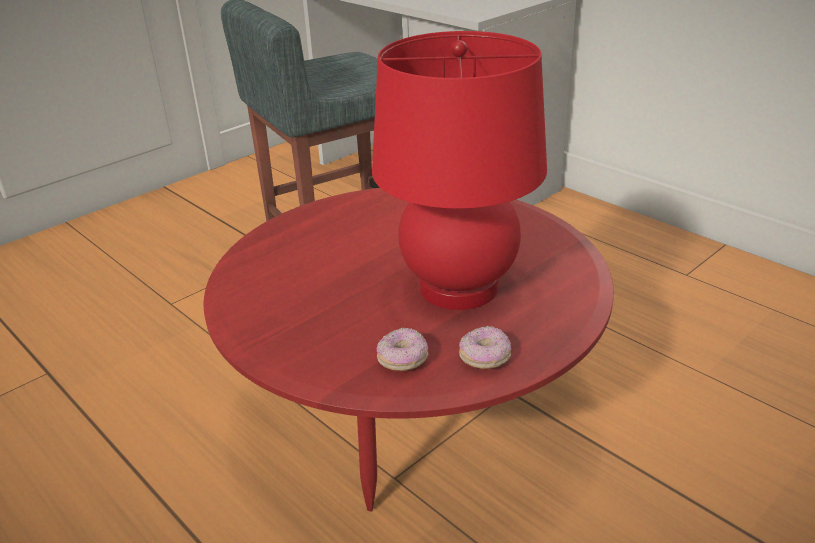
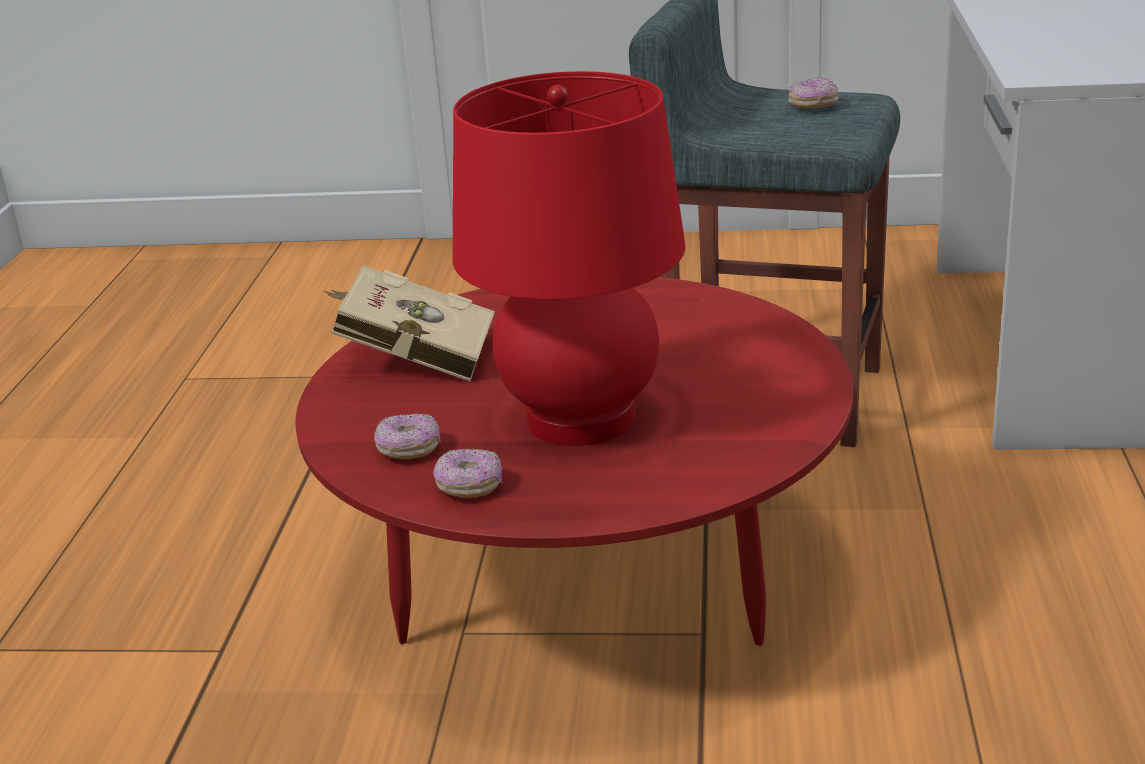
camera: 50 degrees right, 5 degrees down
(282, 307) = (413, 358): none -> beige book
(337, 65) = (813, 106): none -> donut

